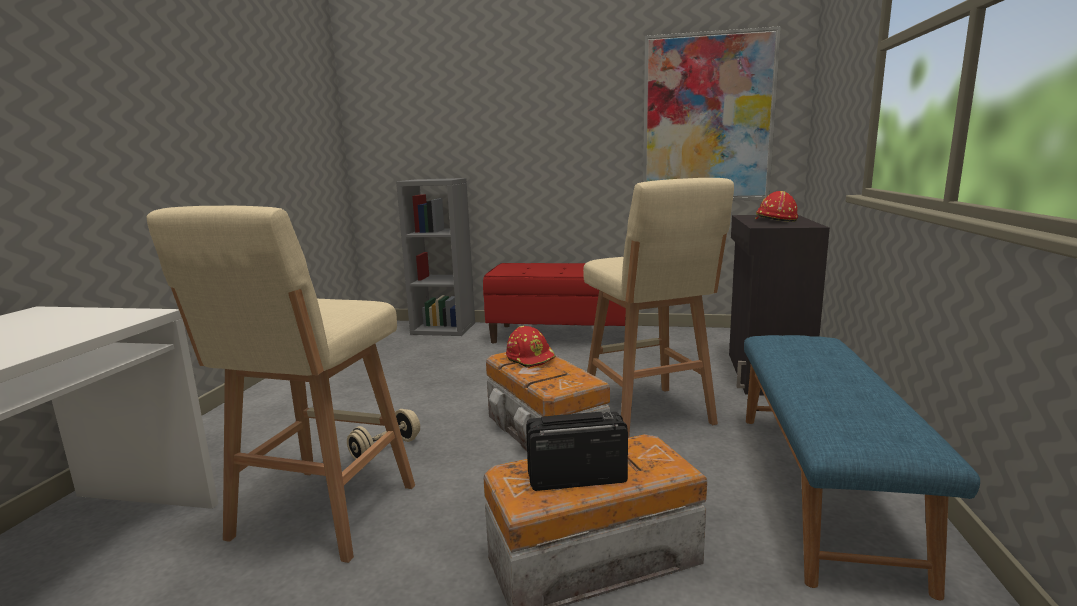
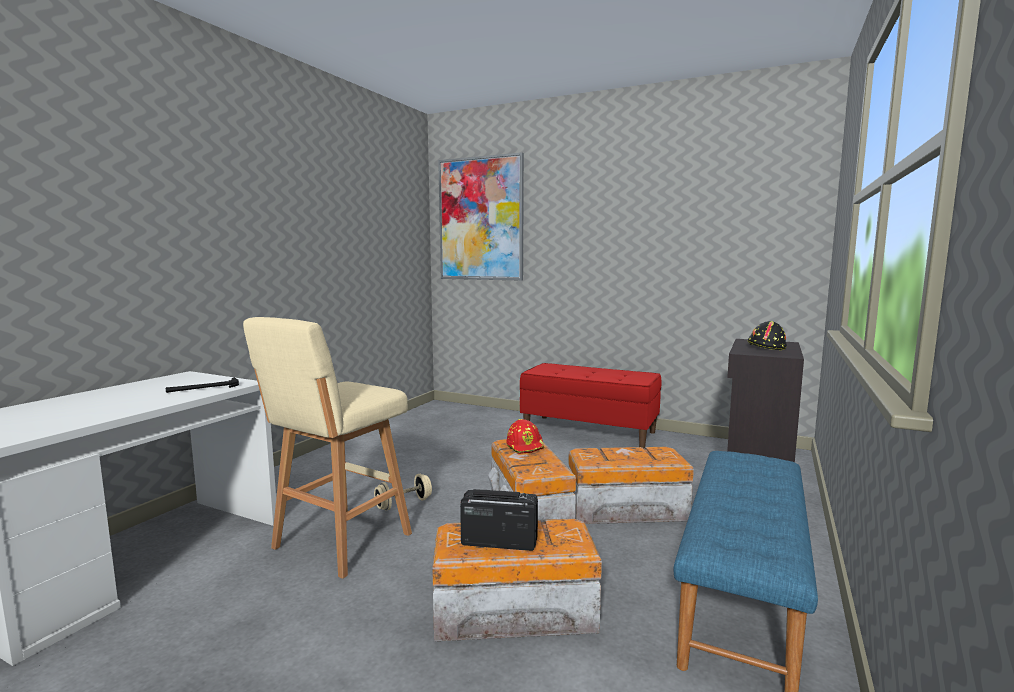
camera: 15 degrees right, 5 degrees down
(79, 327) = (203, 388): none -> hammer
(444, 328) = (492, 413): grey bookcase -> none
(649, 415) = (624, 509): beige stool -> storage box
(707, 119) = (730, 249): picture -> picture (480, 219)
(775, 220) = (765, 347): red hard hat -> black hard hat

